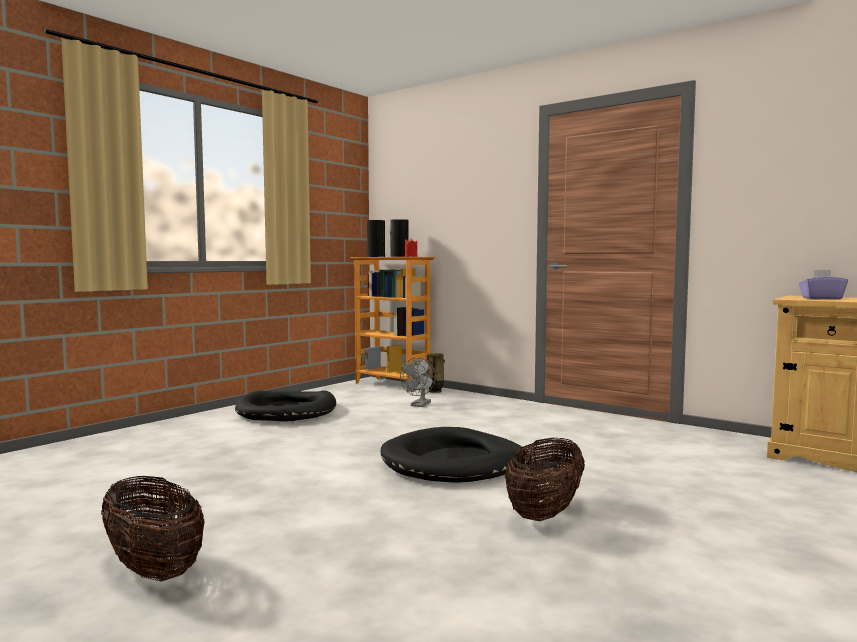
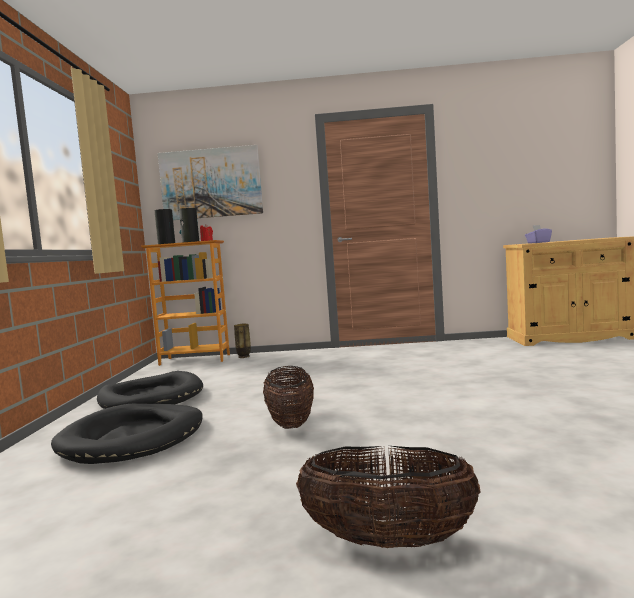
camera: 35 degrees left, 0 degrees up
(419, 405) = (258, 367): grey fan -> none
(428, 191) = (211, 183): none -> picture
(454, 462) = (385, 392): black dog bed -> black dog bed (133, 438)
(545, 513) = (514, 401): basket -> basket (291, 423)

